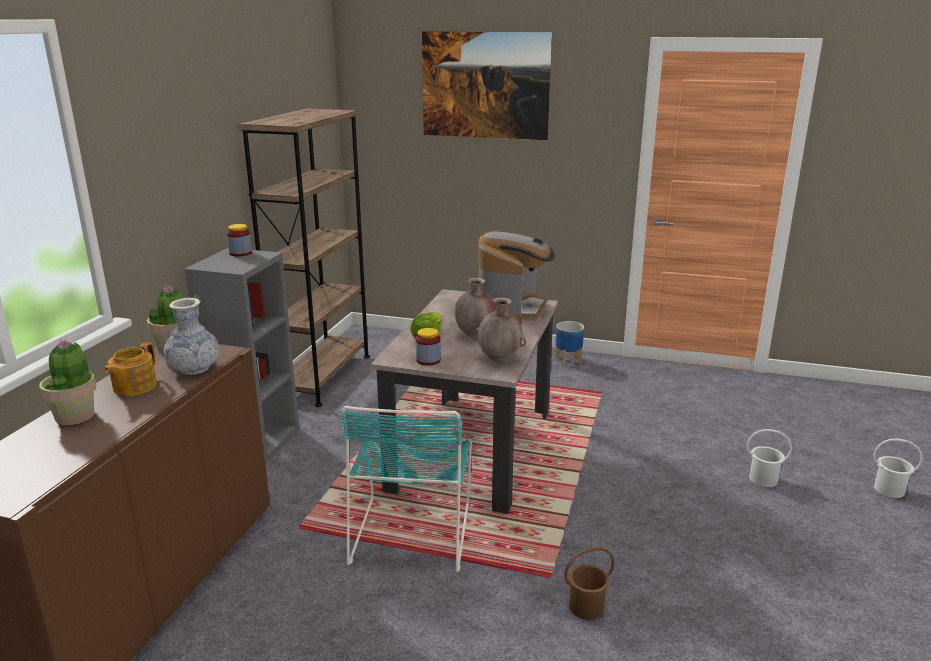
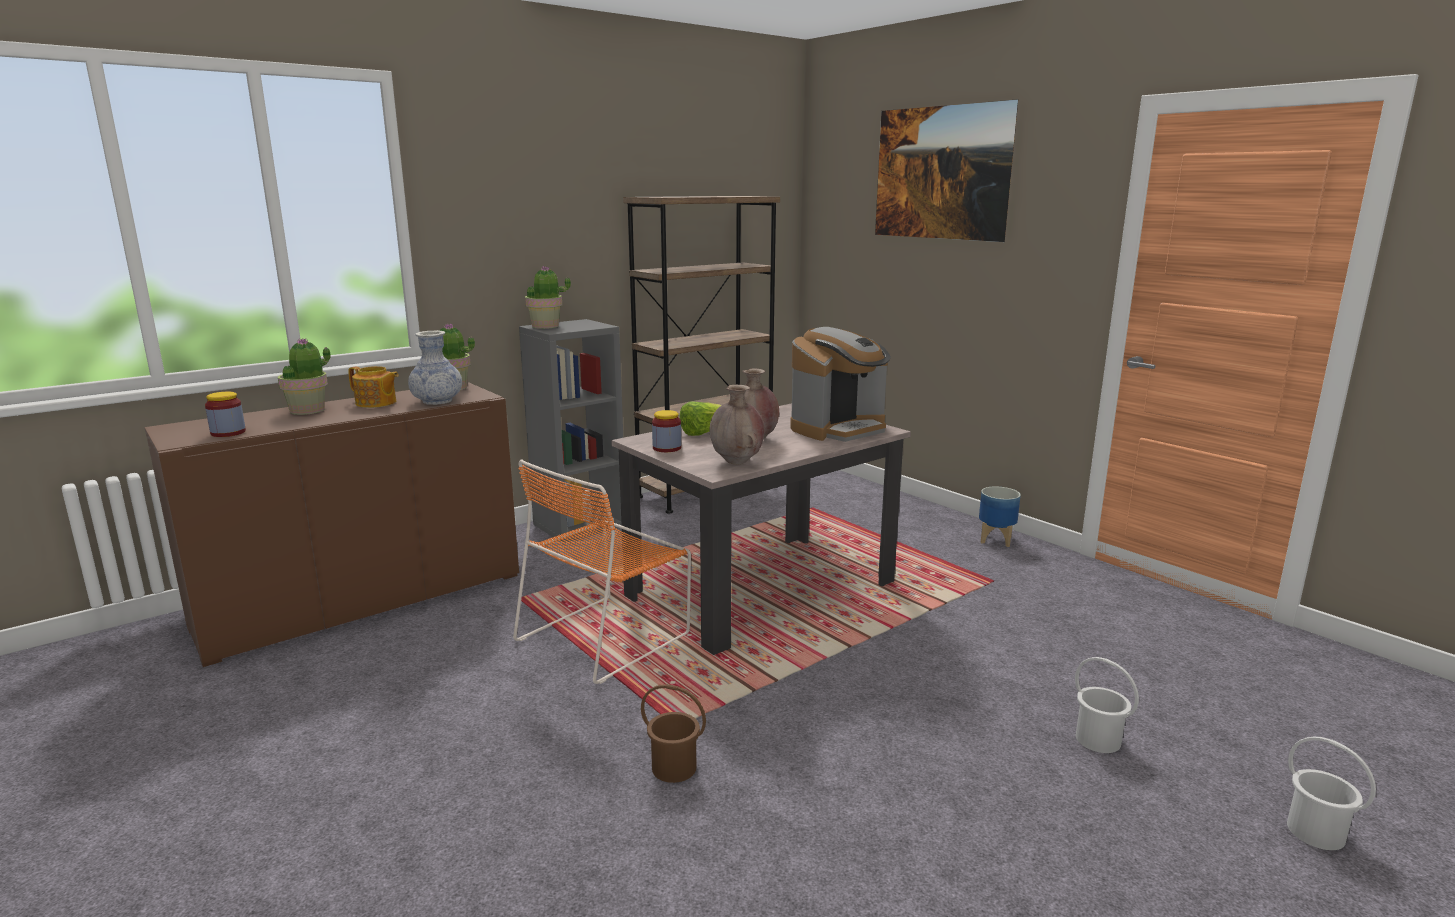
camera: 35 degrees right, 5 degrees down
(134, 387) = (376, 403): teapot -> teapot turned 120 degrees counterclockwise
(214, 264) = (545, 326): none -> potted plant
(240, 253) = (584, 323): jar -> jar (228, 433)
(412, 530) = (607, 635): turquoise chair -> orange chair

